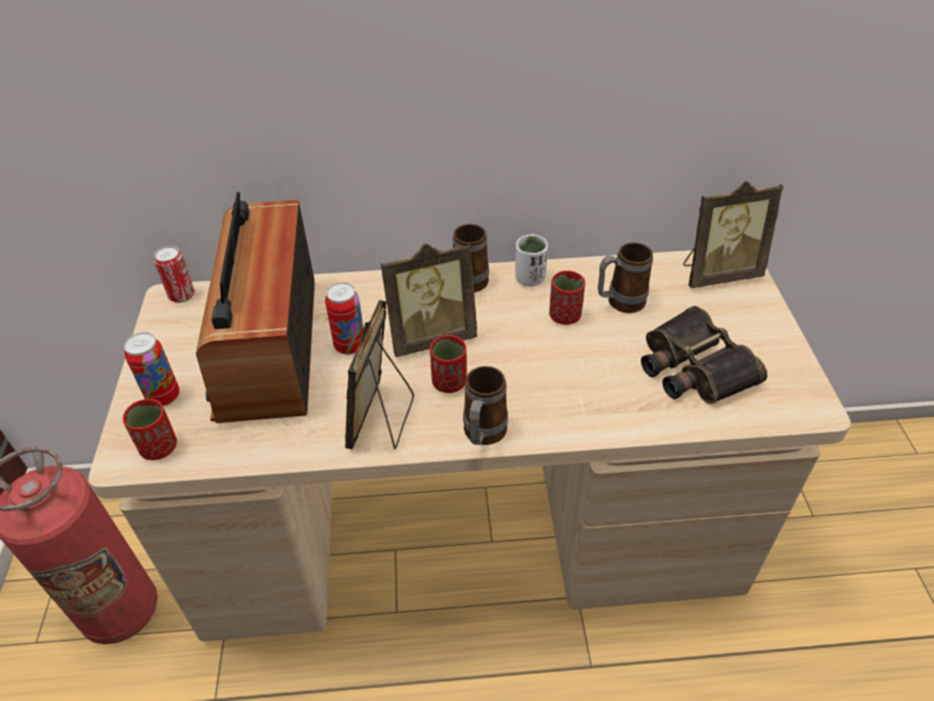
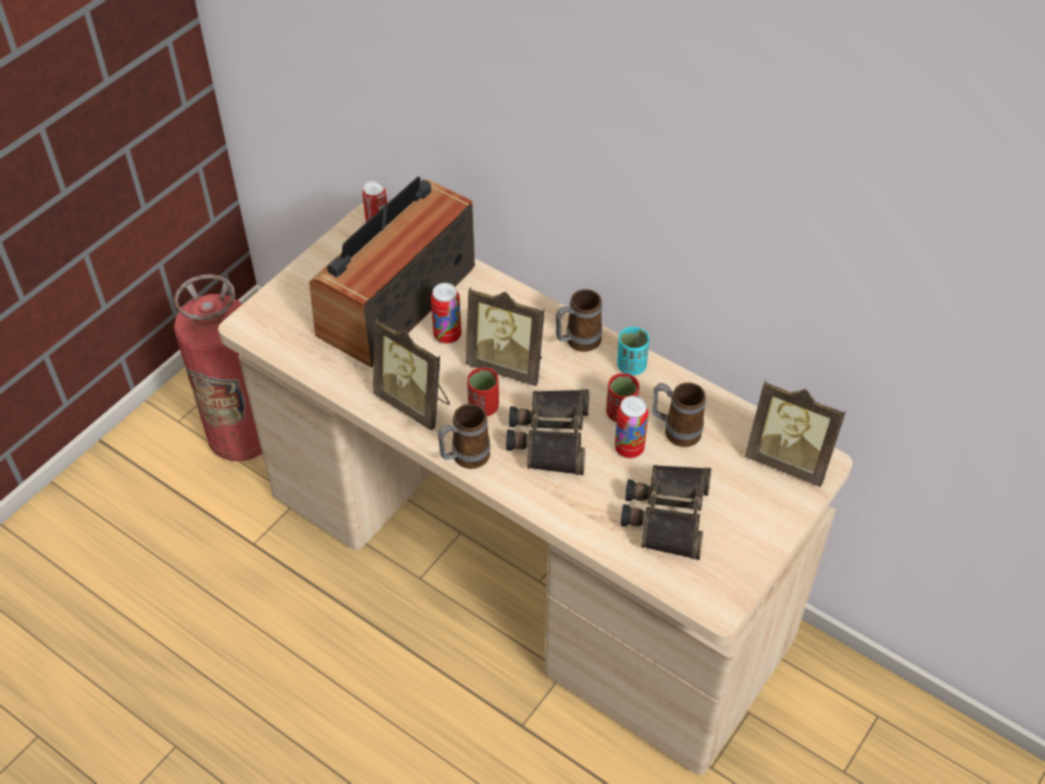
camera: 40 degrees right, 5 degrees up
(159, 447) = (271, 330): red cup -> none
(163, 397) = (302, 296): can -> can (629, 448)
(382, 419) = (415, 403): picture frame -> picture frame turned 105 degrees counterclockwise
(530, 279) = (631, 366): white cup -> turquoise cup
(532, 370) = (549, 436): none -> binoculars

